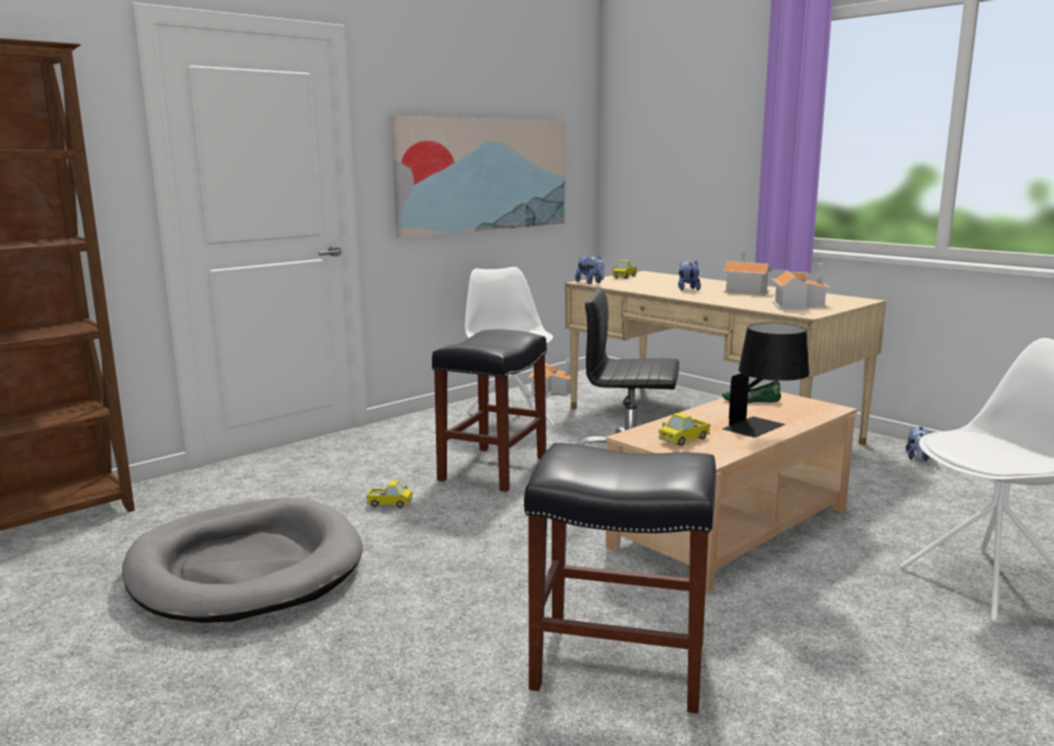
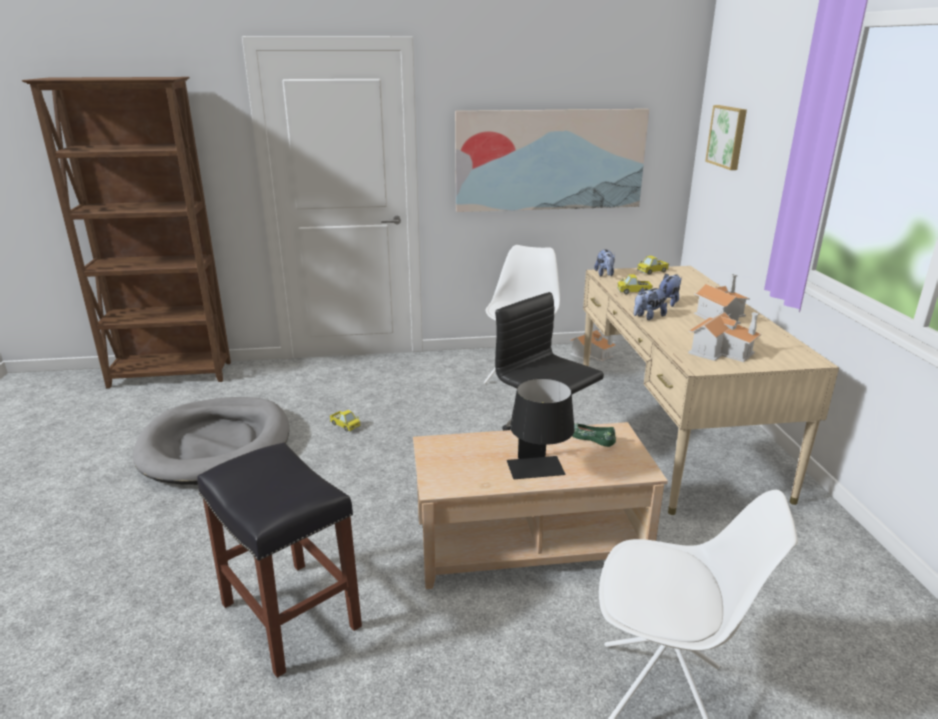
camera: 35 degrees right, 10 degrees up
(493, 468) = (446, 418): black stool -> none
(651, 141) = (728, 136): none -> picture
(684, 439) = (458, 460): toy truck -> toy truck (634, 292)
(917, 458) = (827, 541): plush toy -> plush toy (648, 317)

